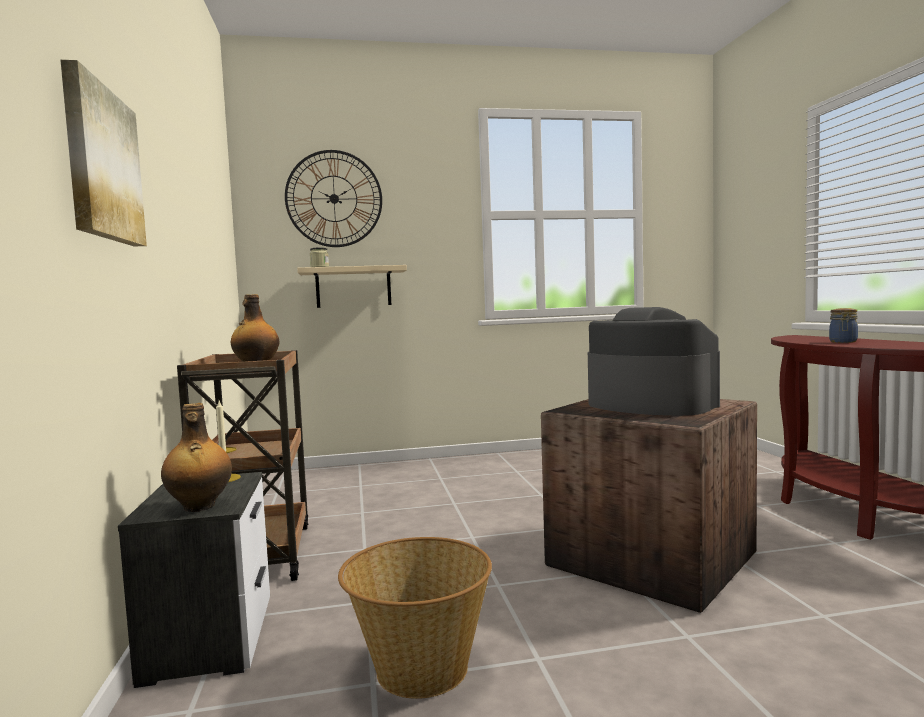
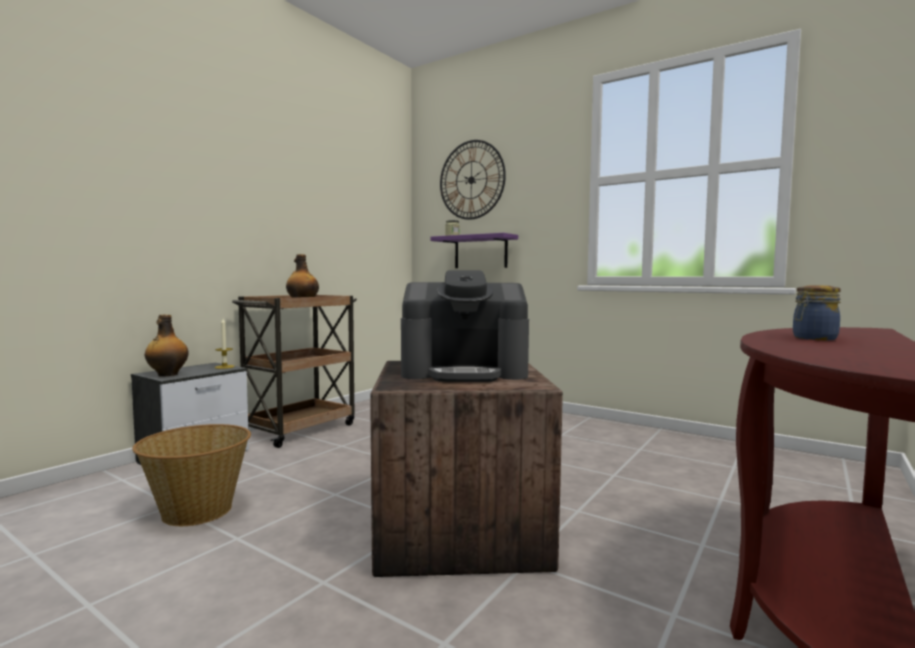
camera: 45 degrees right, 0 degrees up
(101, 165) = (155, 180): picture -> none
(353, 287) = (480, 252): beige shelf -> purple shelf
(650, 405) = (465, 372): coffee machine -> coffee machine turned 90 degrees clockwise

